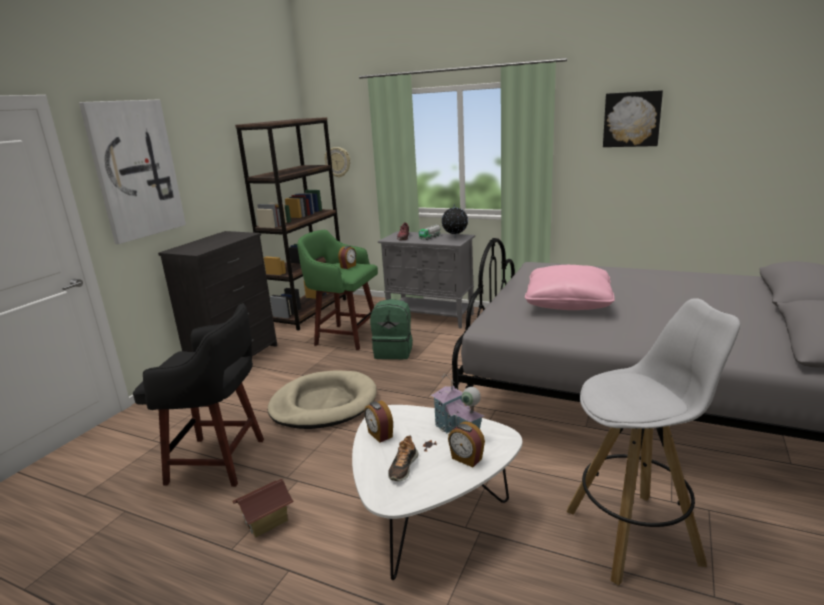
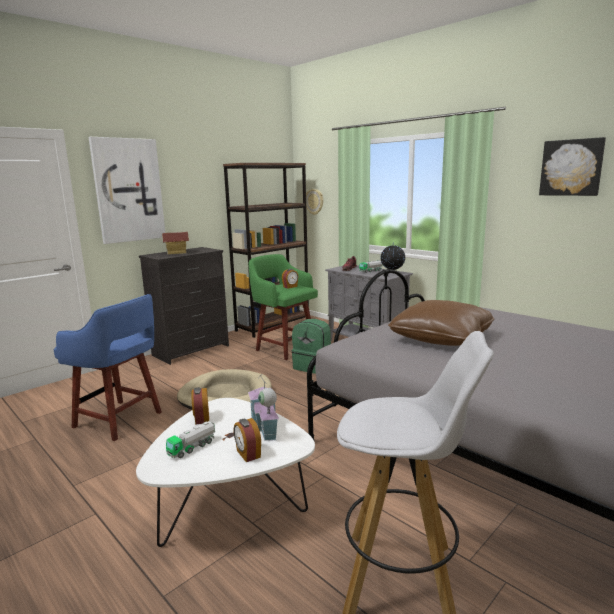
camera: 20 degrees right, 5 degrees down
(220, 461) = (120, 420): black stool -> blue stool
(266, 521) = (112, 472): toy house -> toy house (177, 253)
(403, 467) = (192, 447): shoe -> toy truck
(568, 303) = (441, 338): pink pillow -> brown pillow

